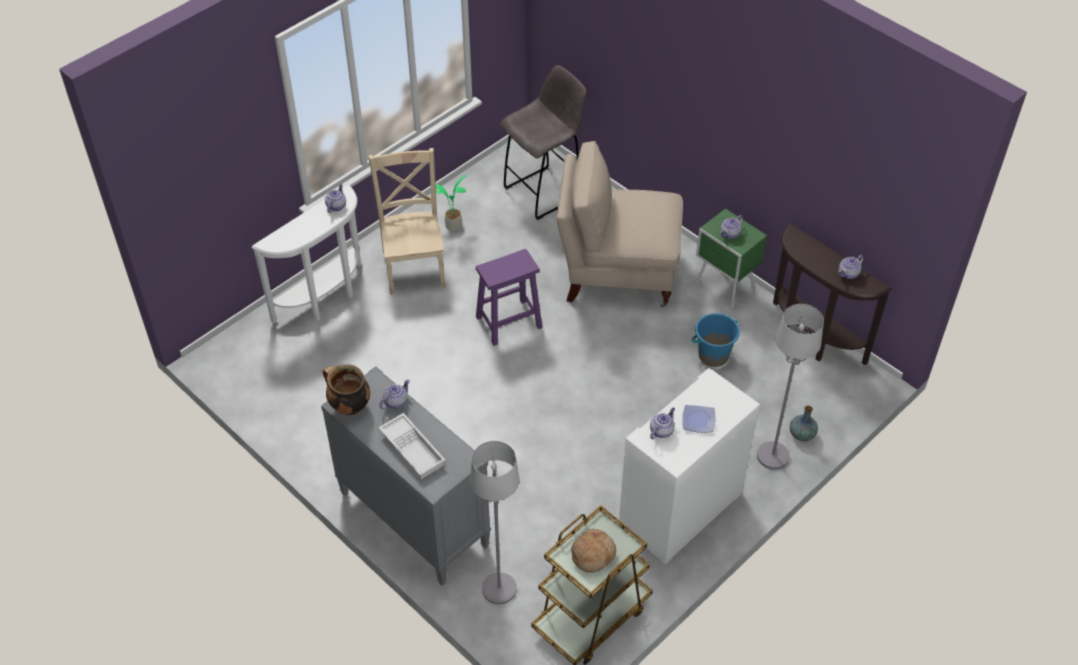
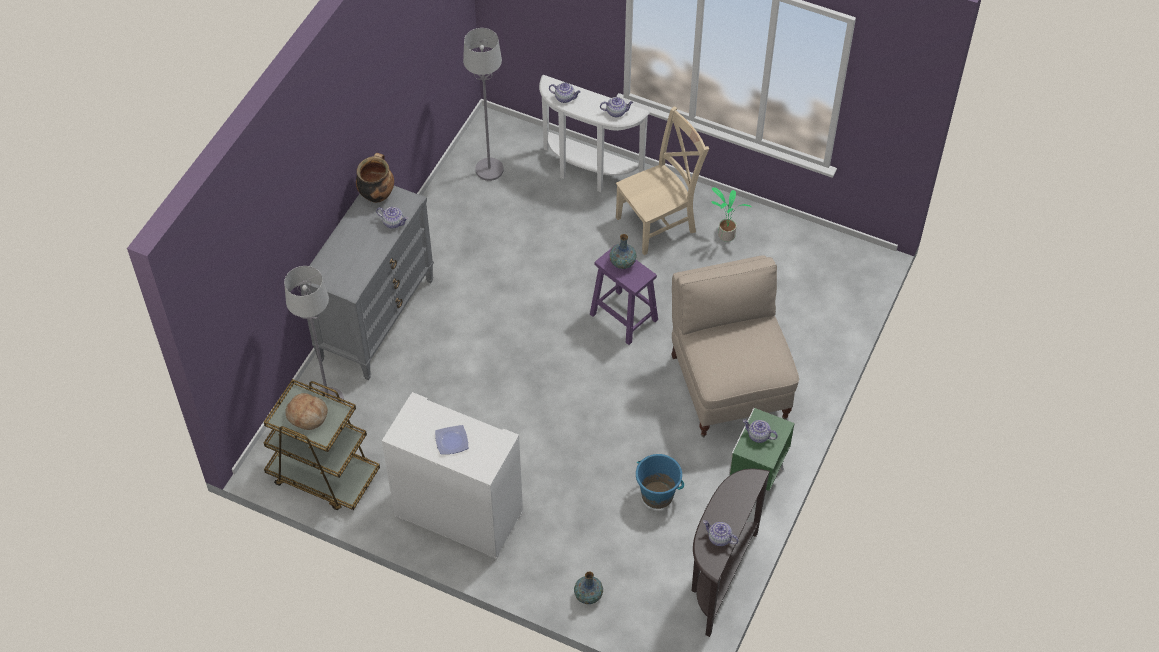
camera: 70 degrees right, 5 degrees up
(413, 449) = (348, 250): white tray -> none
(500, 267) = (622, 263): none -> vase
(544, 192) = (810, 293): grey stool -> none
(661, 430) = (429, 416): teapot -> teapot (565, 98)
(772, 456) = (551, 575): grey floor lamp -> grey floor lamp (489, 169)

